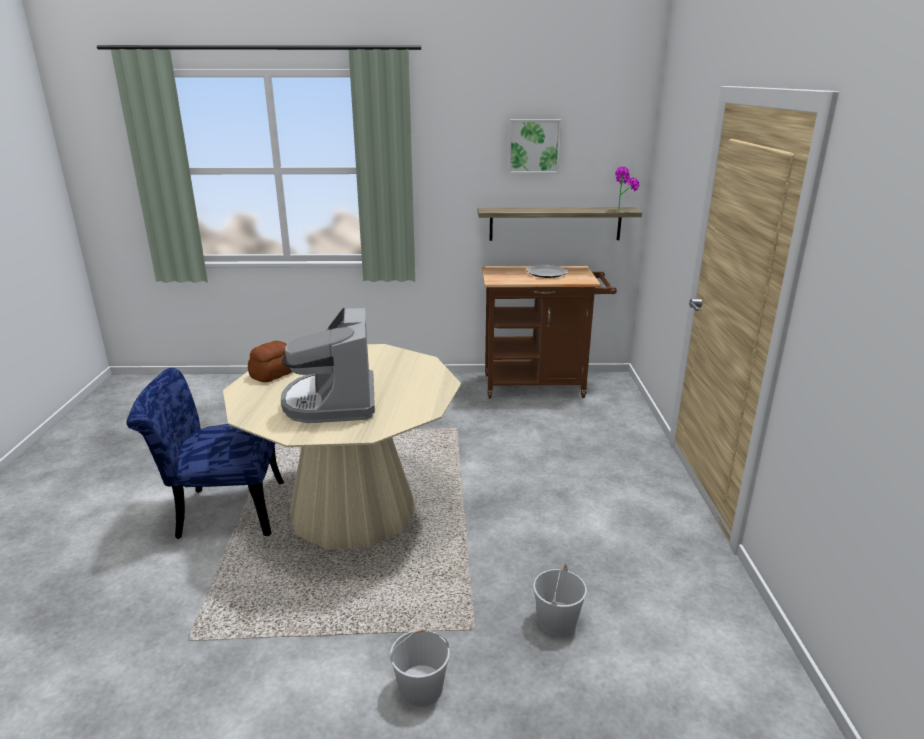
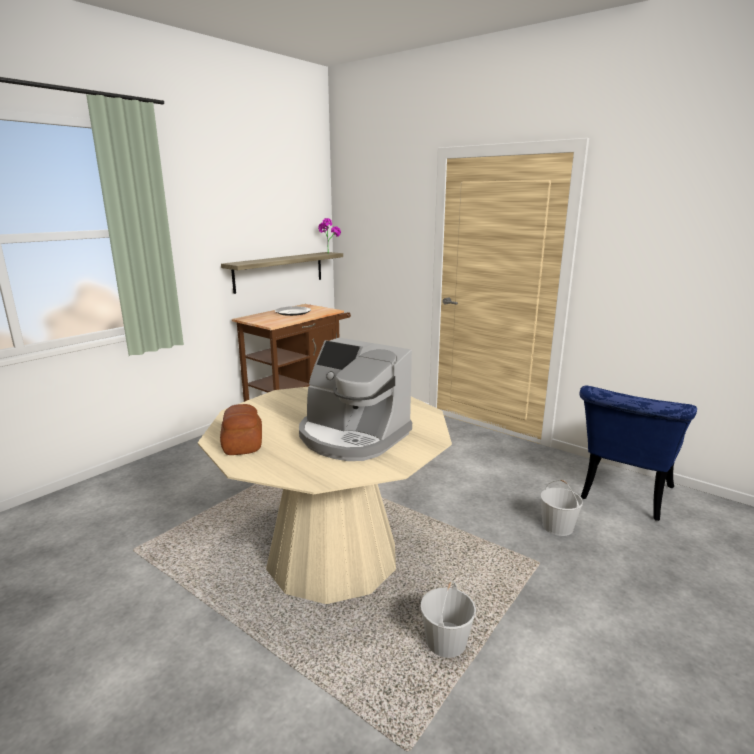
camera: 50 degrees left, 5 degrees down
(221, 511) = (214, 643): blue chair -> blue chair (622, 496)
(421, 687) = (582, 614): white bucket -> white bucket (445, 641)
(533, 146) = (257, 204): picture -> none

